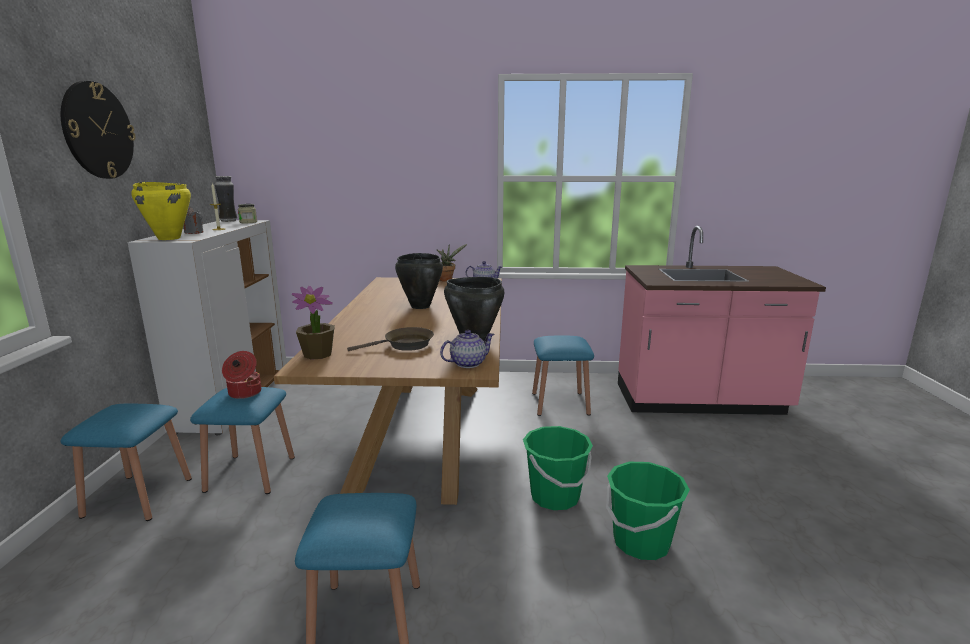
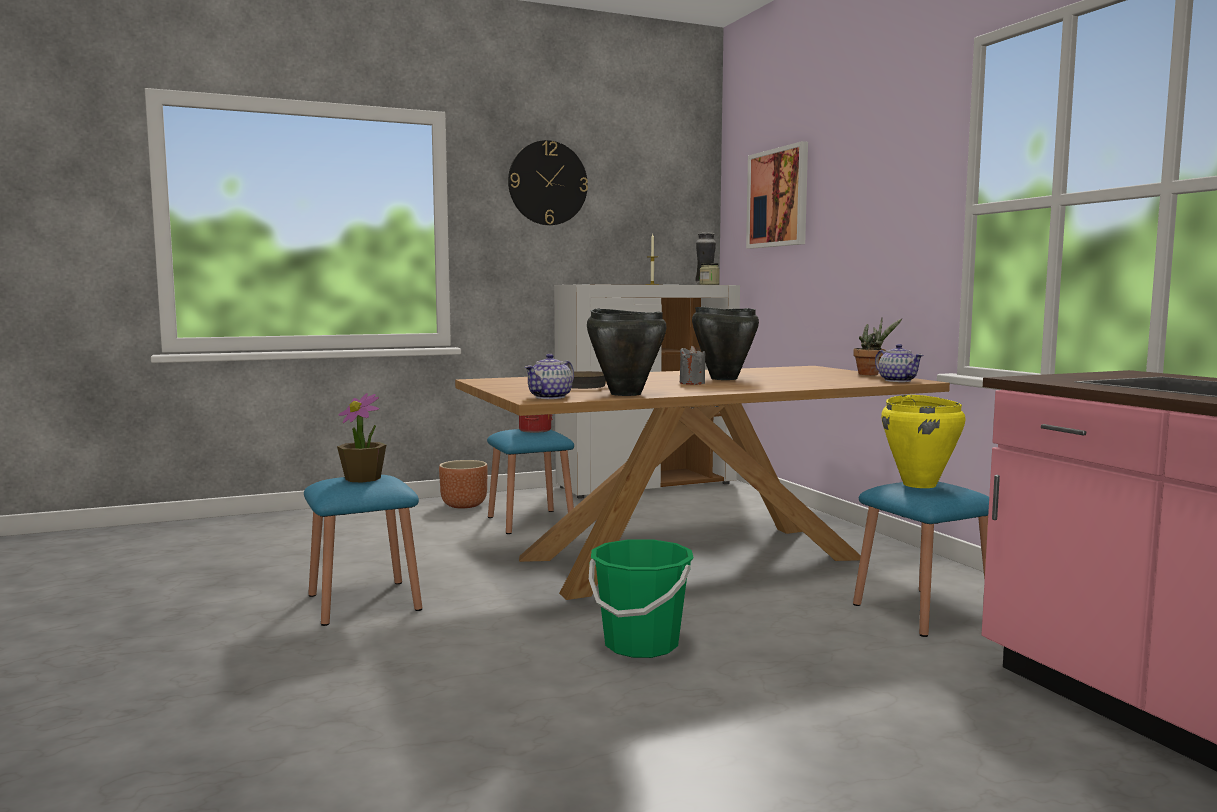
camera: 65 degrees right, 10 degrees down
(138, 497) = (464, 505): blue stool -> brown planter
(169, 238) = (583, 284): yellow cooking pot -> yellow cooking pot (920, 484)
(194, 232) = (622, 284): grey candle -> grey candle (692, 383)
(303, 151) = (778, 198): none -> picture
(318, 354) = (517, 379): potted plant -> potted plant (363, 478)
(467, 363) = (551, 397): teapot -> teapot turned 90 degrees clockwise
(641, 542) = (589, 709): green bucket -> none

